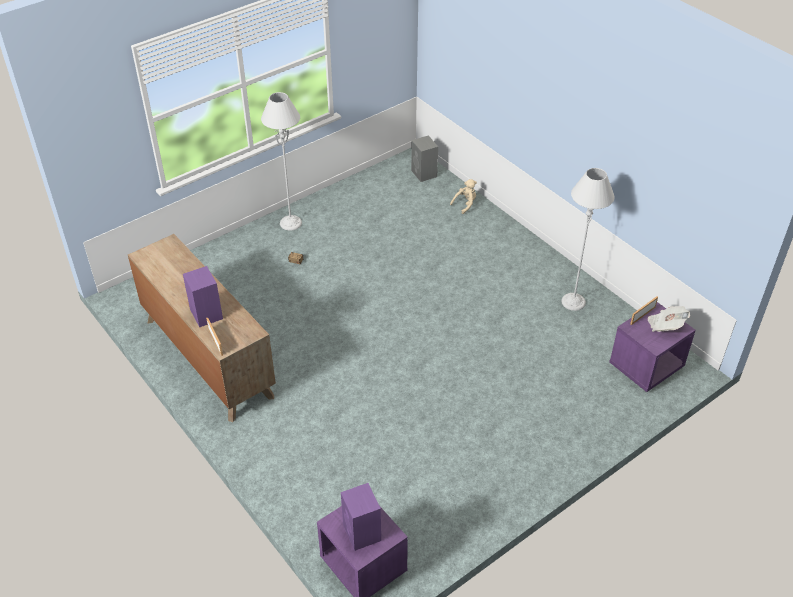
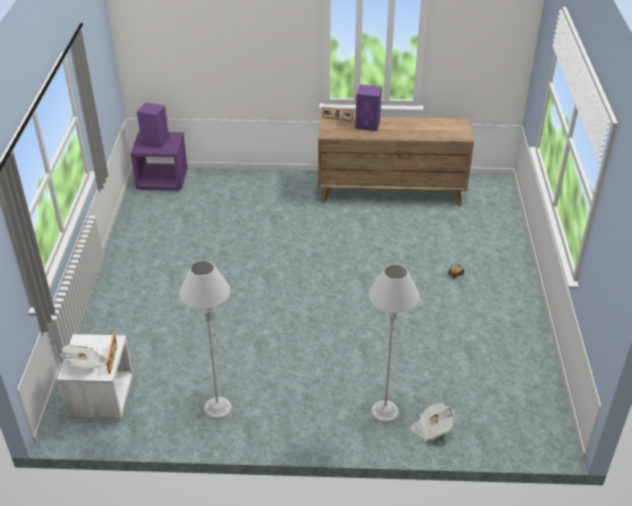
camera: 130 degrees right, 5 degrees down
(290, 223) = (513, 295): grey floor lamp -> grey floor lamp (384, 412)
(424, 174) = (515, 430): grey speaker -> none
(465, 204) = (431, 429): beige plush toy -> newspaper
(646, 367) = (101, 398): purple nightstand -> white nightstand

